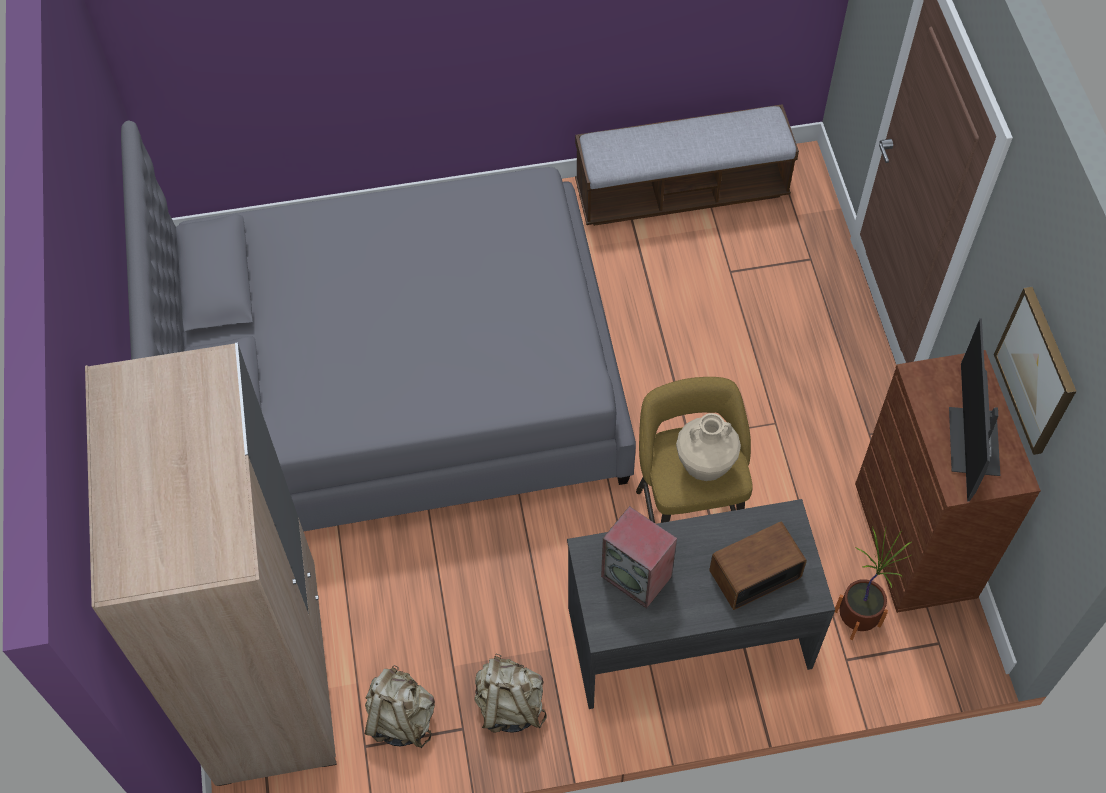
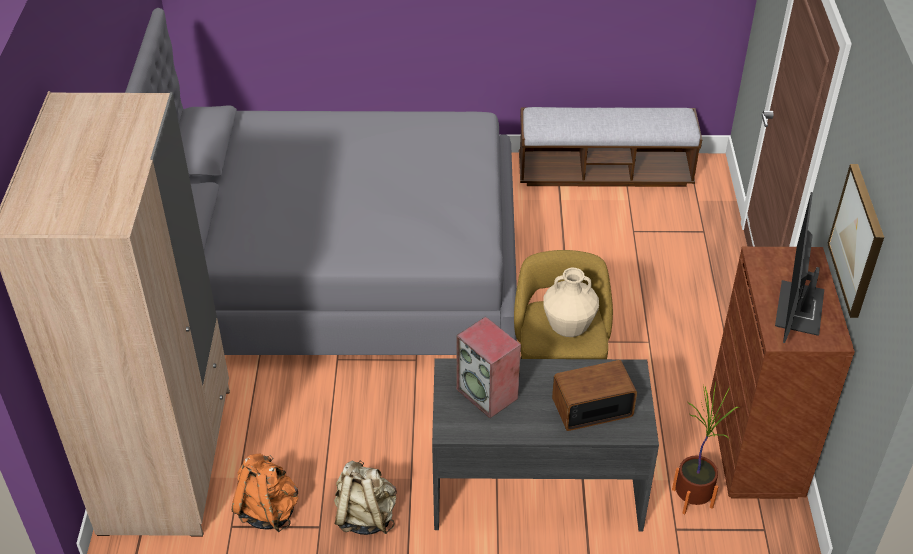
camera: 10 degrees right, 15 degrees down
(401, 718) = (268, 510): beige backpack -> orange backpack

